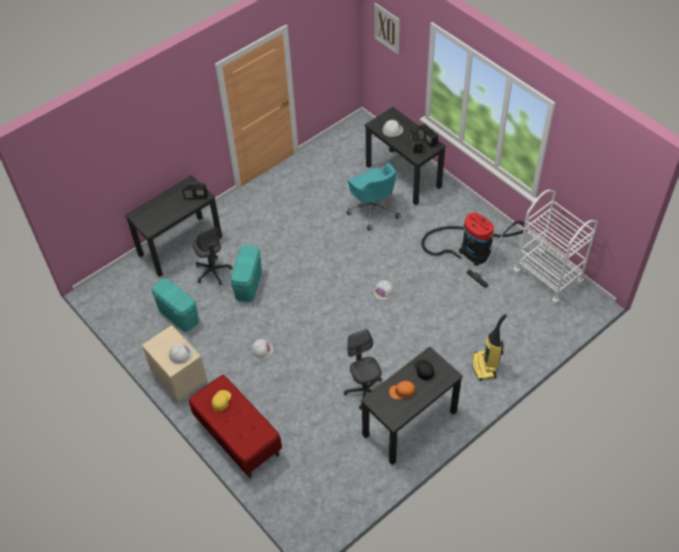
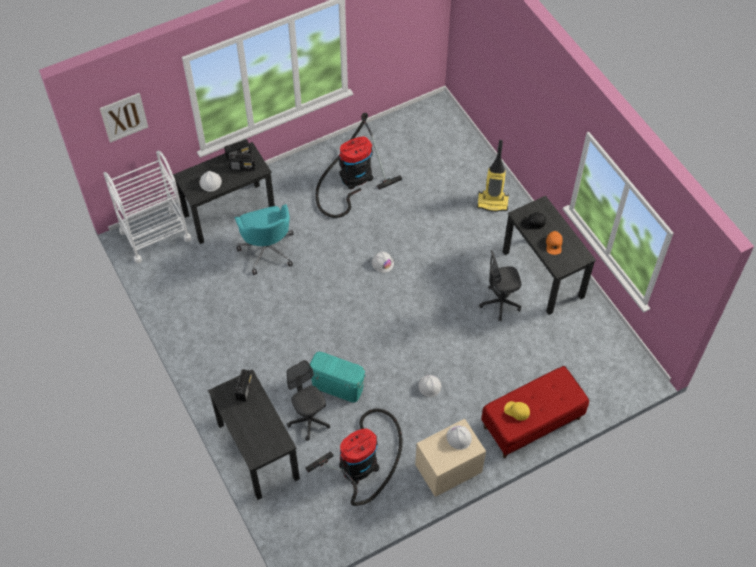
camera: 80 degrees left, 5 degrees up
(178, 315) = (362, 463): turquoise storage box -> vacuum cleaner
(213, 272) = (309, 420): grey office chair -> grey office chair turned 105 degrees counterclockwise
(373, 209) = (267, 249): turquoise office chair -> turquoise office chair turned 90 degrees clockwise
(548, 277) = (402, 128): white cart -> white cart (155, 235)

